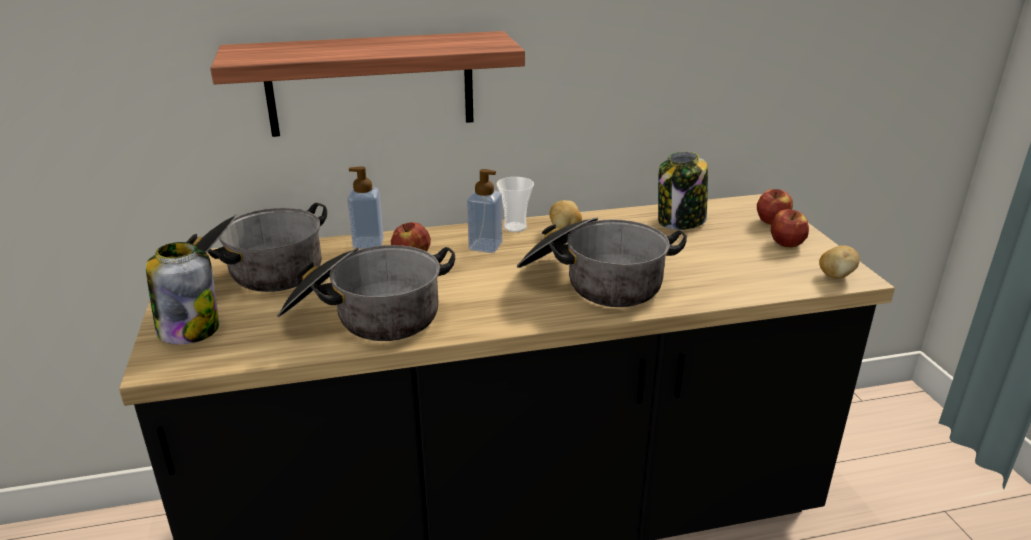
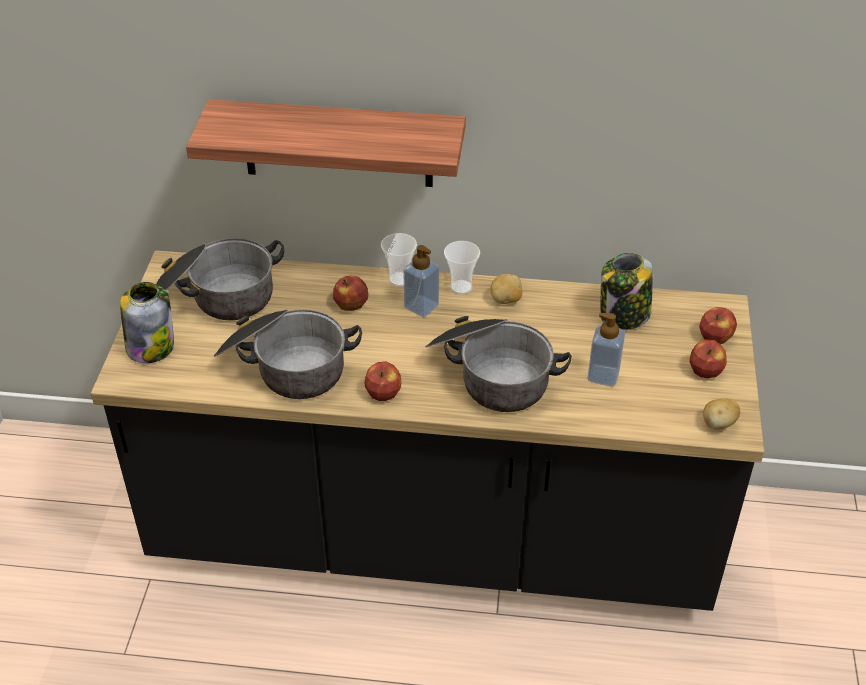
camera: 20 degrees right, 15 degrees up
(368, 243) = (322, 278): soap dispenser -> soap dispenser (603, 375)
(450, 232) = (399, 279): none -> cup
(491, 317) = (383, 393): none -> apple

